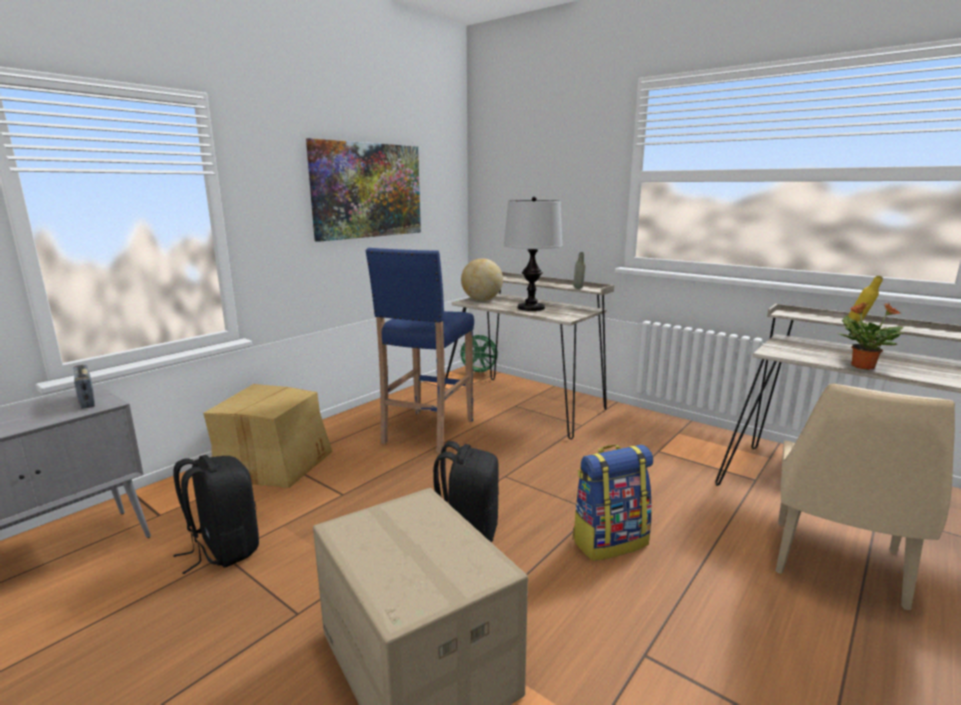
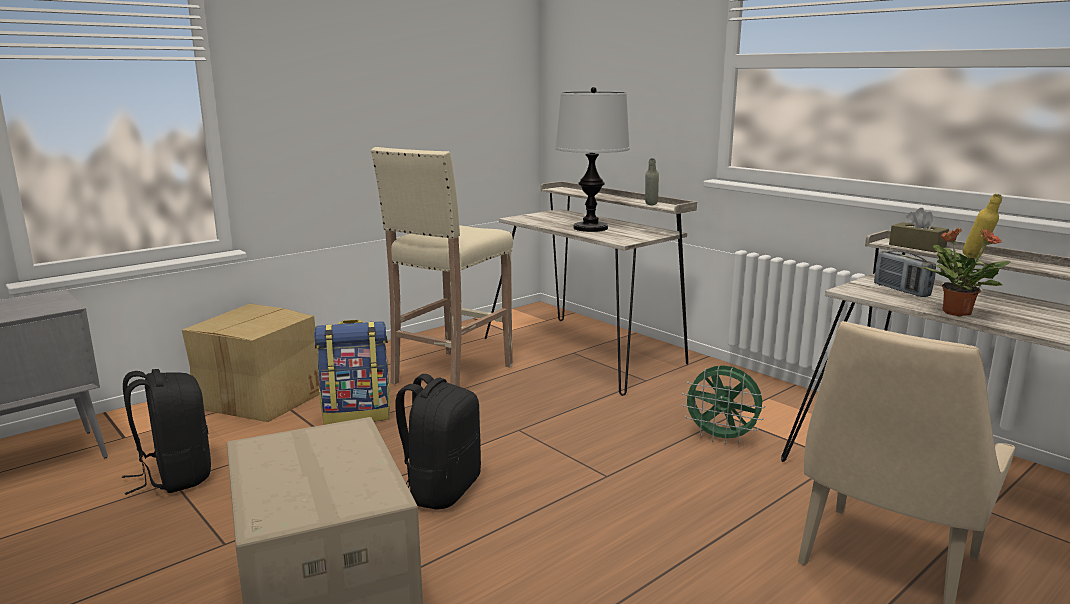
camera: 10 degrees right, 0 degrees up
(87, 400) = (47, 303): radio -> radio (901, 290)
(368, 190) = (400, 79): picture -> none
(427, 432) = (450, 375): blue stool -> beige stool
(479, 373) = (548, 312): green fan -> green fan (721, 438)
(481, 300) = (537, 217): globe -> none
(609, 541) = (607, 509): backpack -> backpack (357, 414)
(807, 316) = (917, 246): none -> brown tissue box

